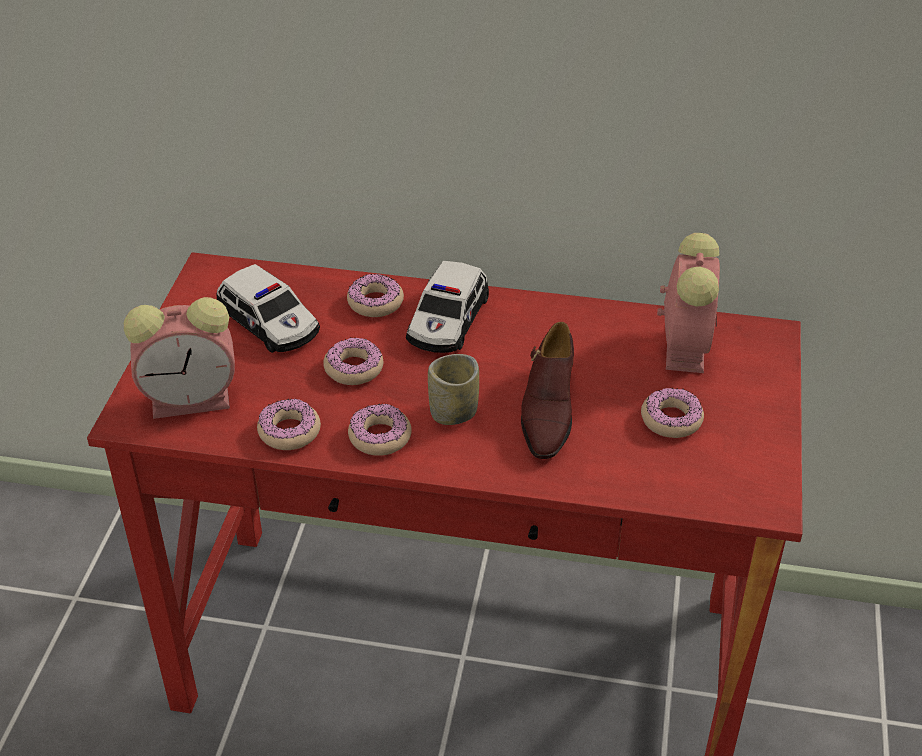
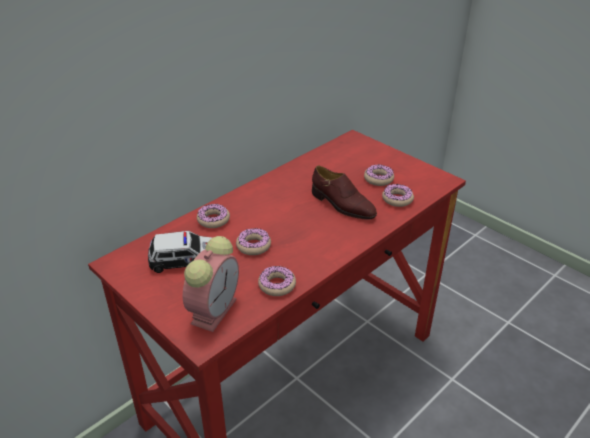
camera: 55 degrees left, 5 degrees down
(380, 437) = (311, 258): donut -> donut (397, 199)
(447, 321) = (253, 205): toy car -> none
(453, 413) = (317, 230): cup -> none
(684, 345) = (338, 157): alarm clock -> none

